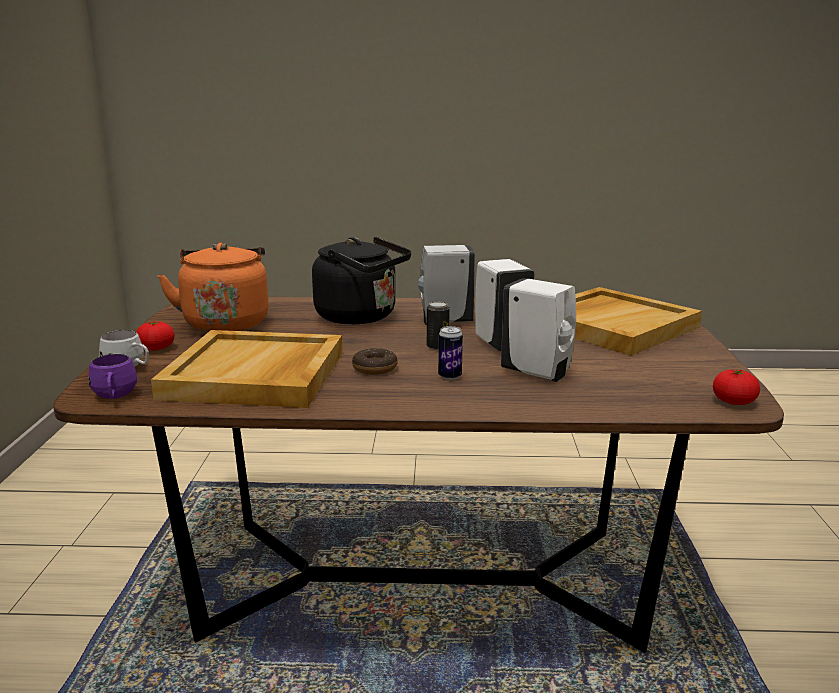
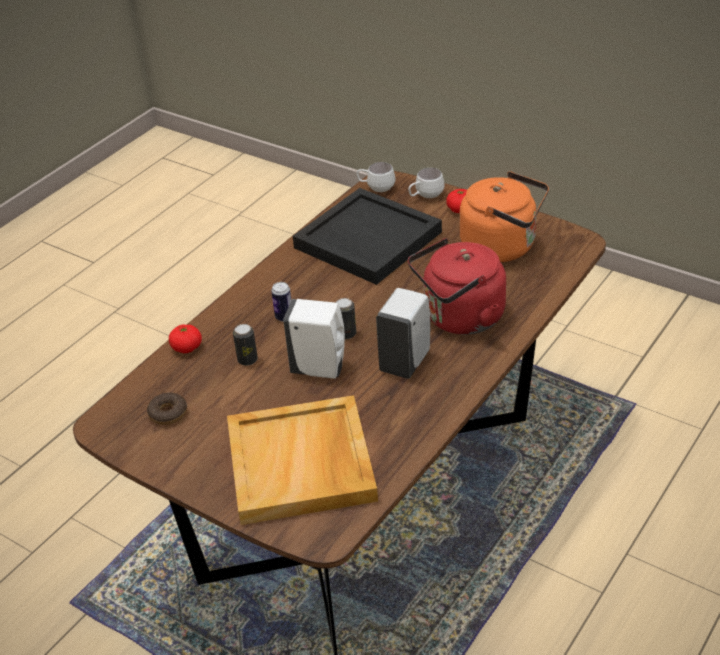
camera: 125 degrees right, 20 degrees up
(114, 398) = (376, 188): purple mug -> white mug
(256, 375) = (366, 240): beige tray -> black tray
(361, 317) = (459, 318): black kettle -> red kettle
(375, 368) = (331, 290): donut -> donut (168, 413)
(538, 373) = (247, 360): white soap dispenser -> can
(733, 402) = (111, 425): tomato -> tomato (187, 347)

